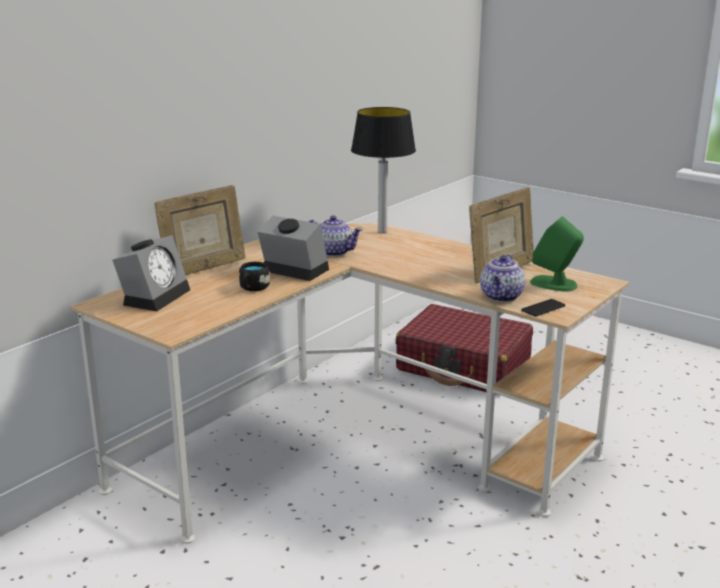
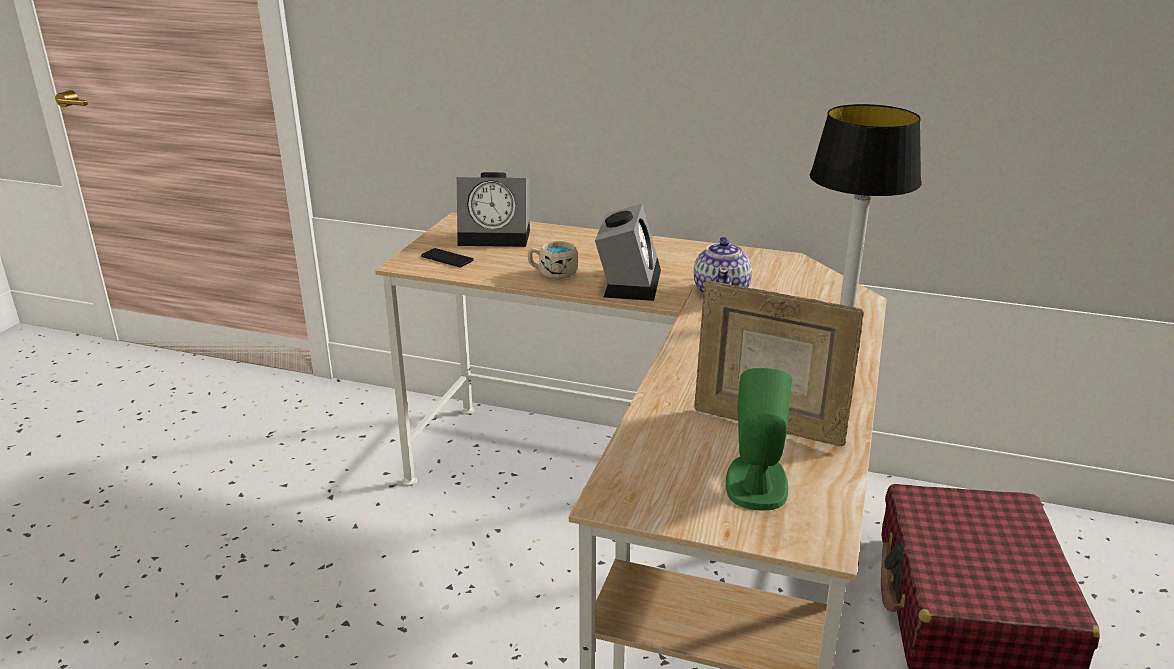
camera: 70 degrees right, 5 degrees up
(204, 269) = (593, 239): picture frame -> none
(253, 288) = (553, 273): black mug -> beige mug
(501, 297) = (652, 439): teapot -> none
(543, 308) = (630, 483): phone -> phone (447, 258)

